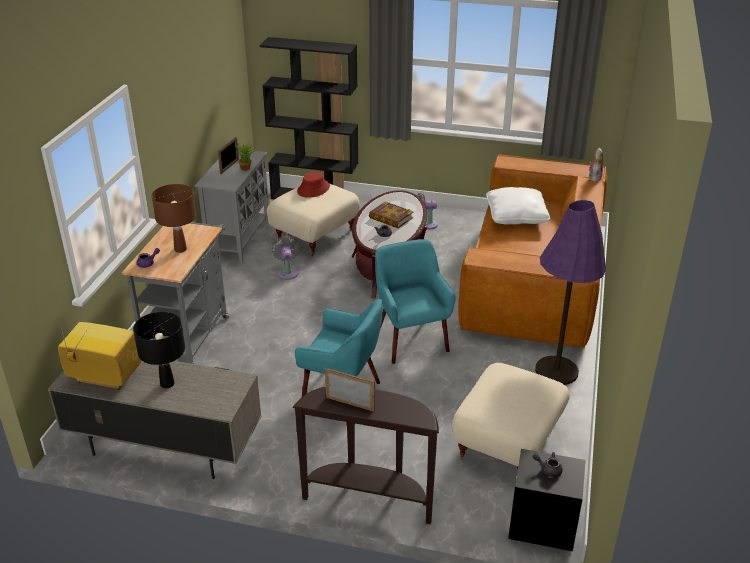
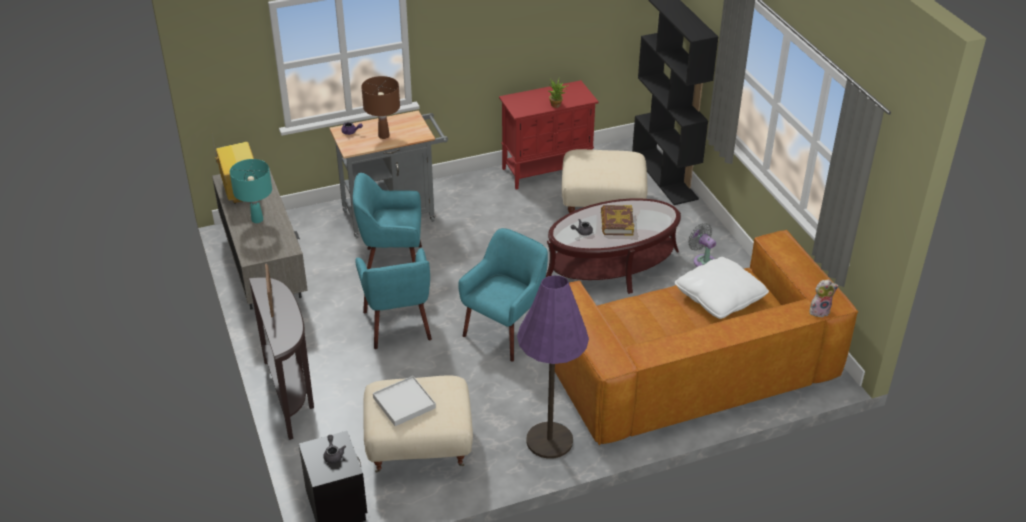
camera: 55 degrees right, 5 degrees up
(167, 384) = (257, 220): black table lamp -> turquoise table lamp
(229, 166) = (549, 96): picture frame -> none
(239, 239) = (547, 170): grey cabinet -> red cabinet
(255, 363) = (392, 264): none -> turquoise armchair
(287, 272) = (529, 219): grey fan -> none
(313, 189) = (615, 160): red hat -> none
(509, 402) = (404, 403): none -> white tray

